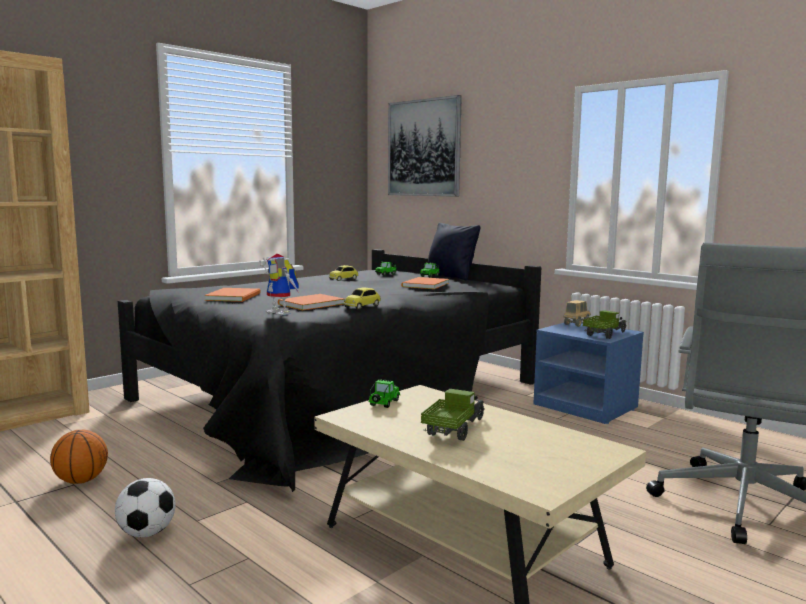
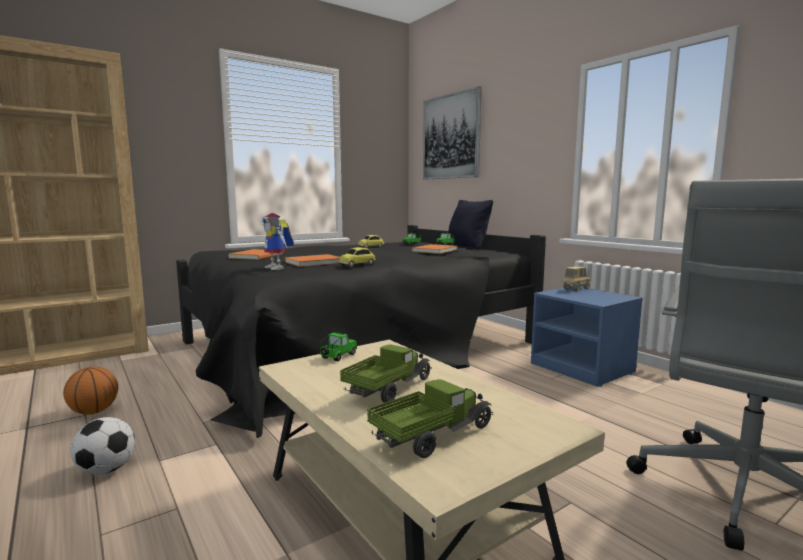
camera: 10 degrees right, 0 degrees up
(604, 334) = (600, 299): toy truck -> toy truck (432, 436)

